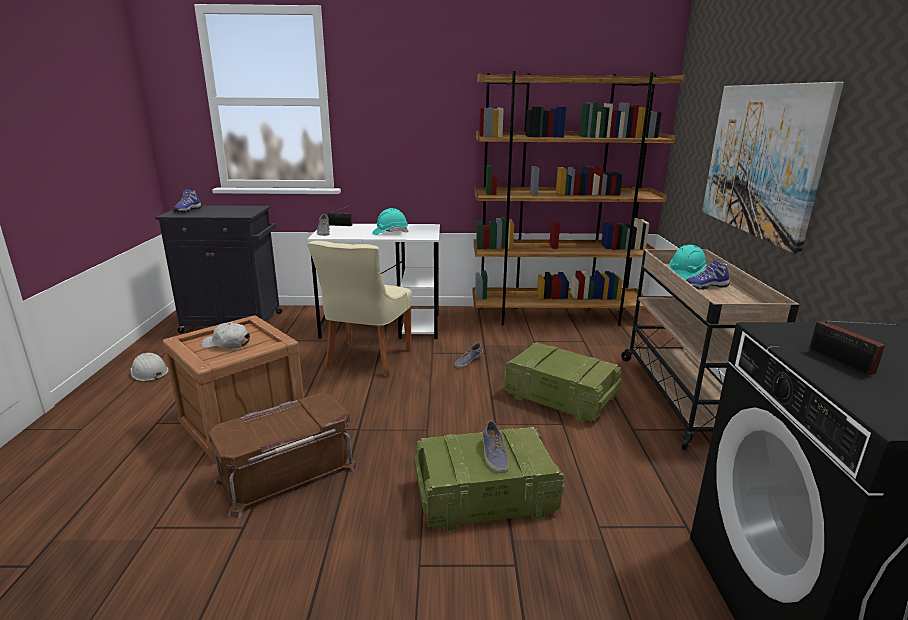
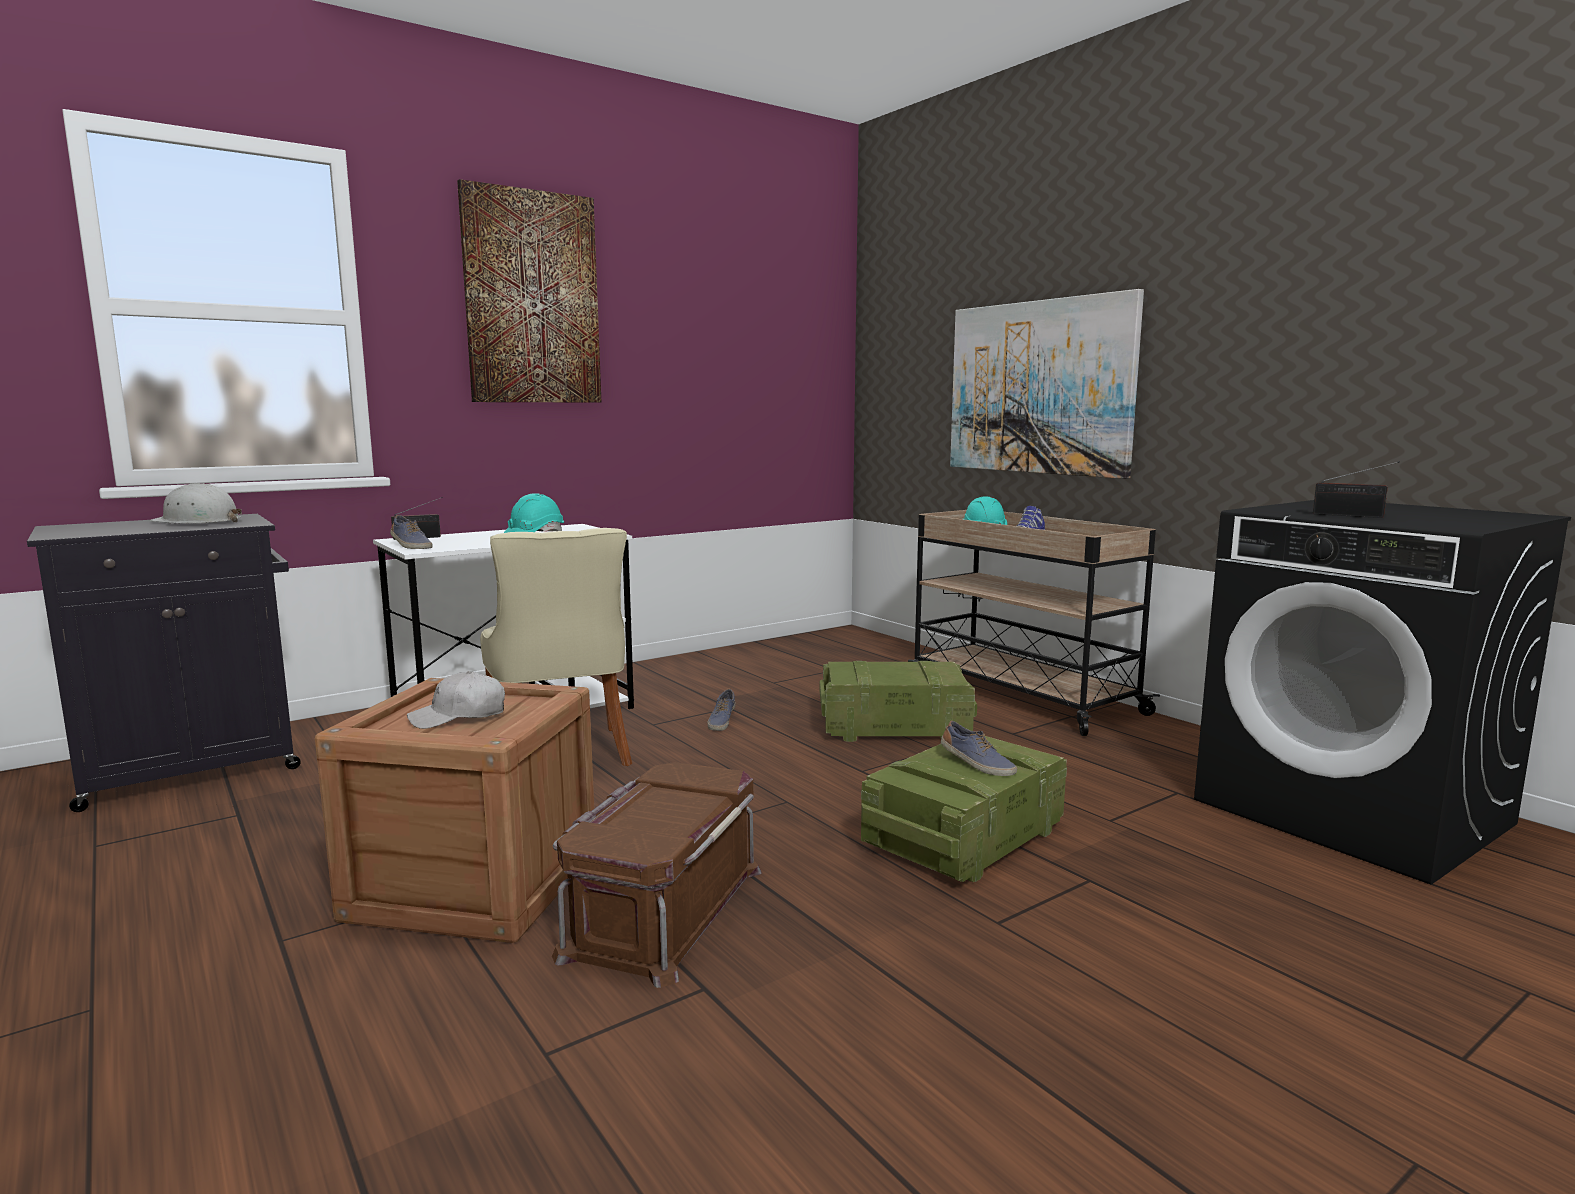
camera: 35 degrees left, 10 degrees down
(149, 372) = (110, 883): white hard hat -> white hard hat (197, 521)
(187, 210) = (80, 529): shoe -> none
(425, 84) = (532, 298): none -> picture
(557, 316) = (761, 652): brown bookcase -> none

